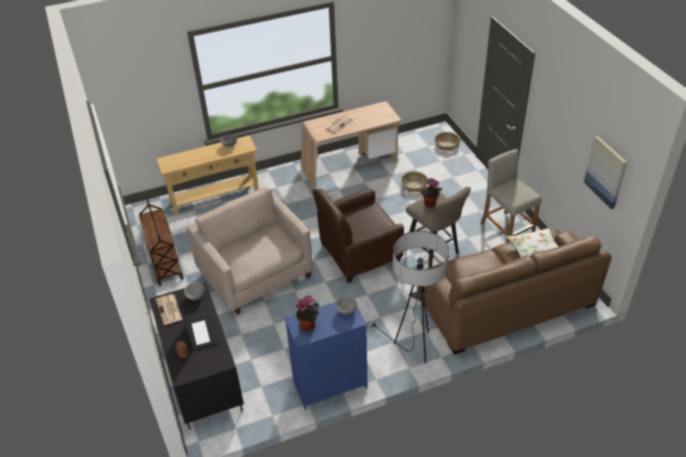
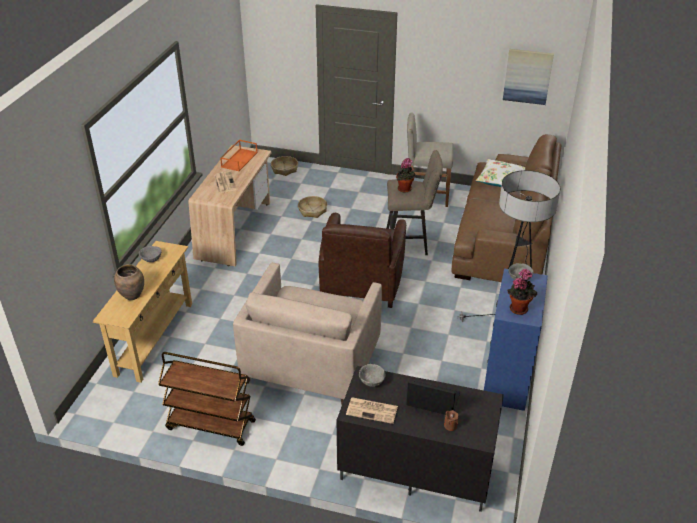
camera: 55 degrees left, 5 degrees down
(190, 158) = (132, 295): none -> brown vase
(255, 274) = (311, 362): beige armchair -> beige armchair turned 75 degrees counterclockwise
(372, 114) = (239, 159): none -> orange tray

